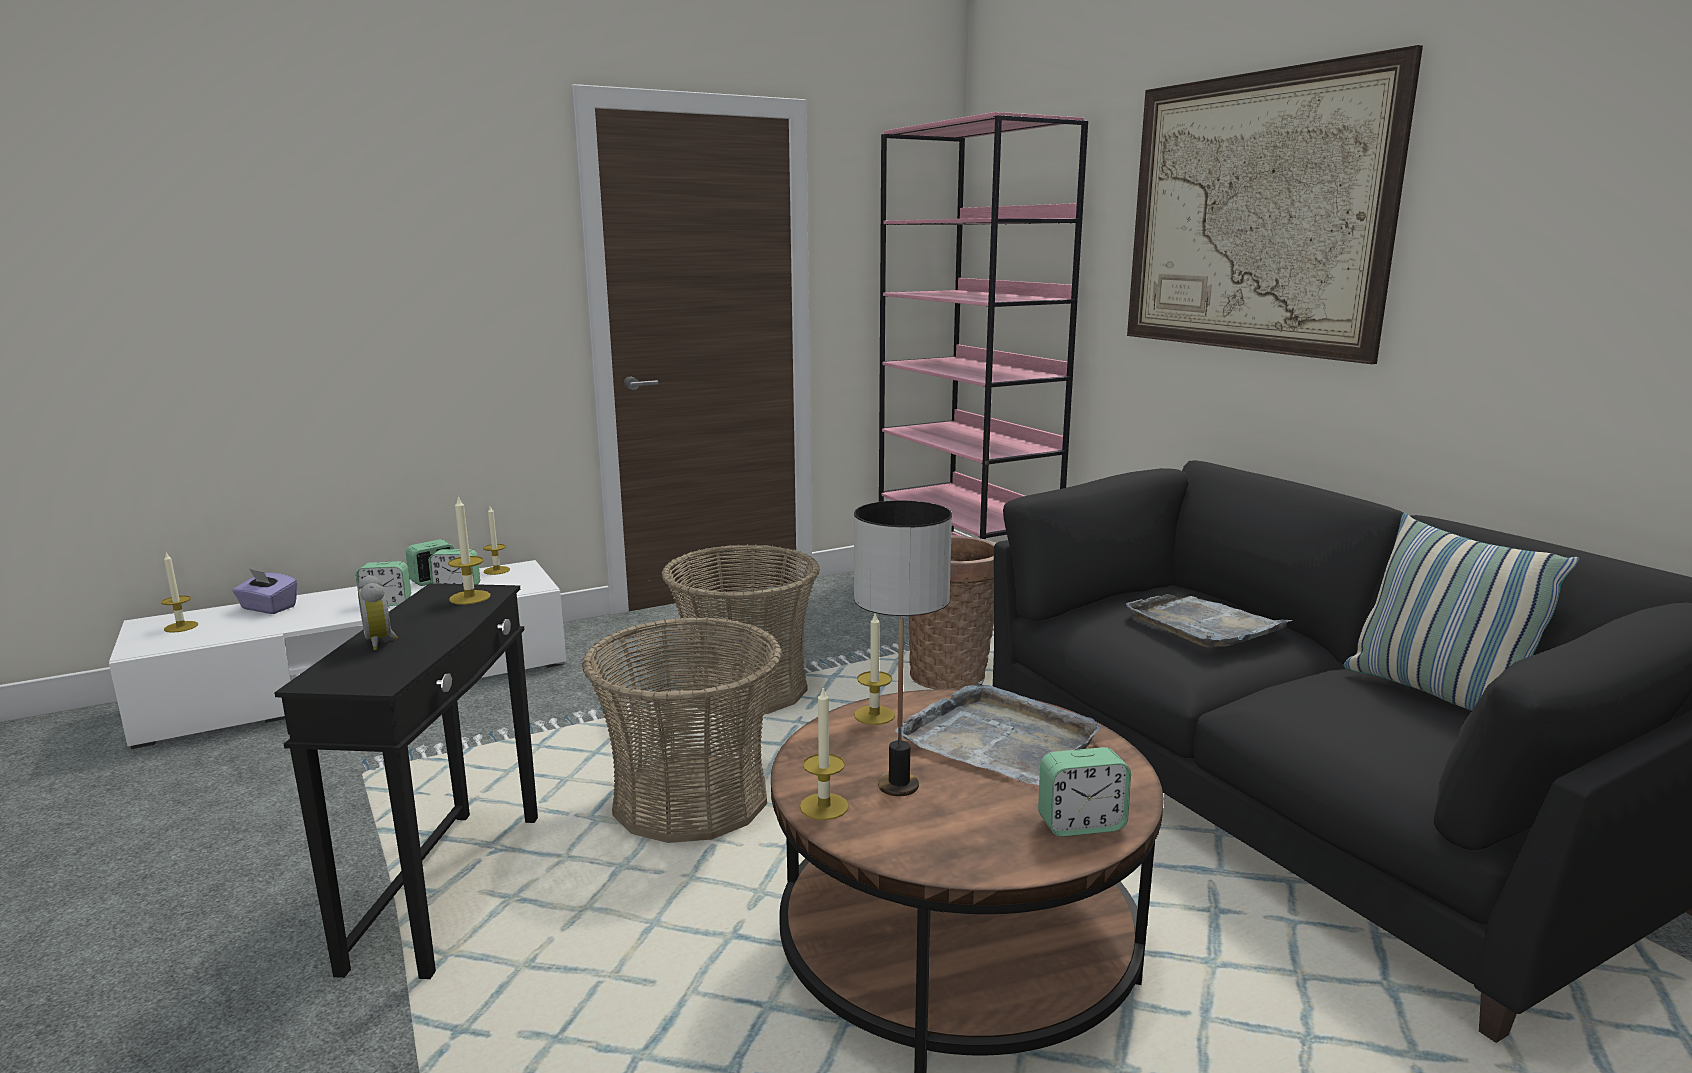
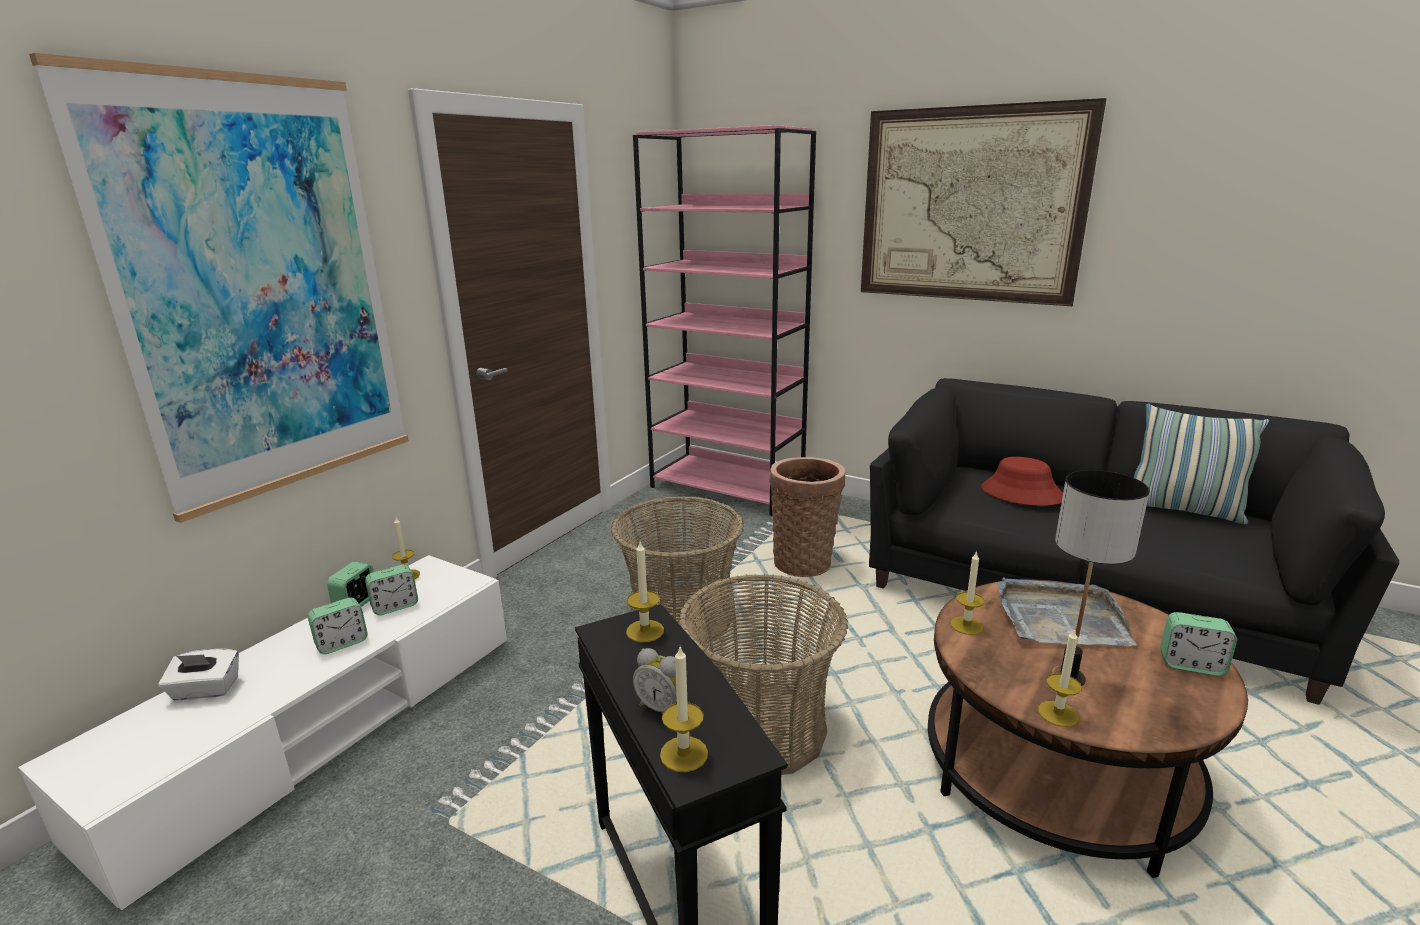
camera: 30 degrees left, 5 degrees up
(181, 627) = (121, 749): candle -> candle (684, 754)
(268, 608) = (206, 690): purple tissue box -> white tissue box
(386, 267) = (260, 292): none -> picture
(1081, 824) = (1191, 664): alarm clock -> alarm clock turned 60 degrees clockwise
(1204, 625) = (1021, 493): grey tray -> red hat

